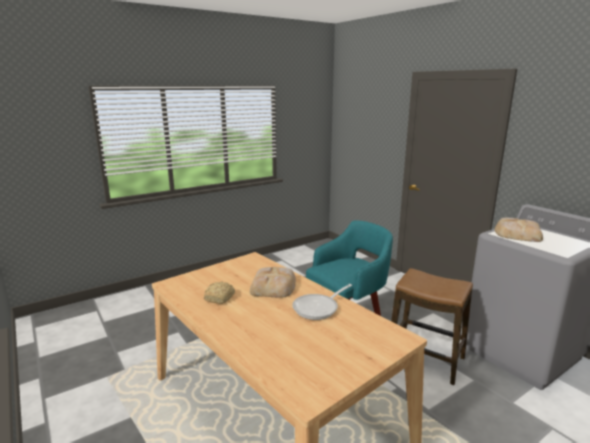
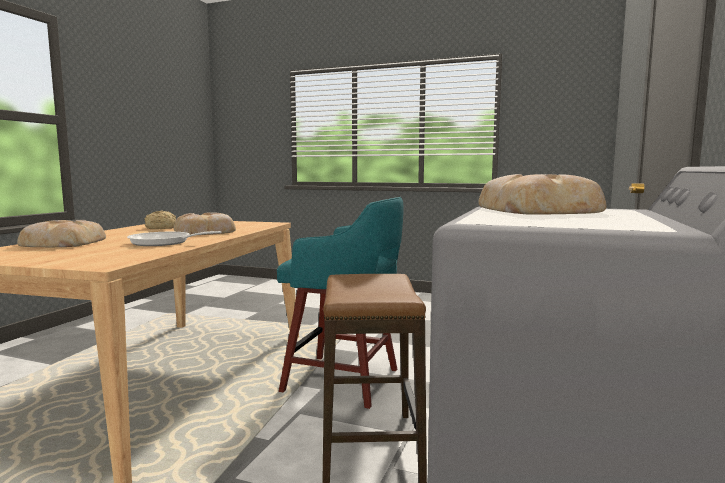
camera: 55 degrees right, 10 degrees down
(270, 348) = (62, 243): none -> bread

